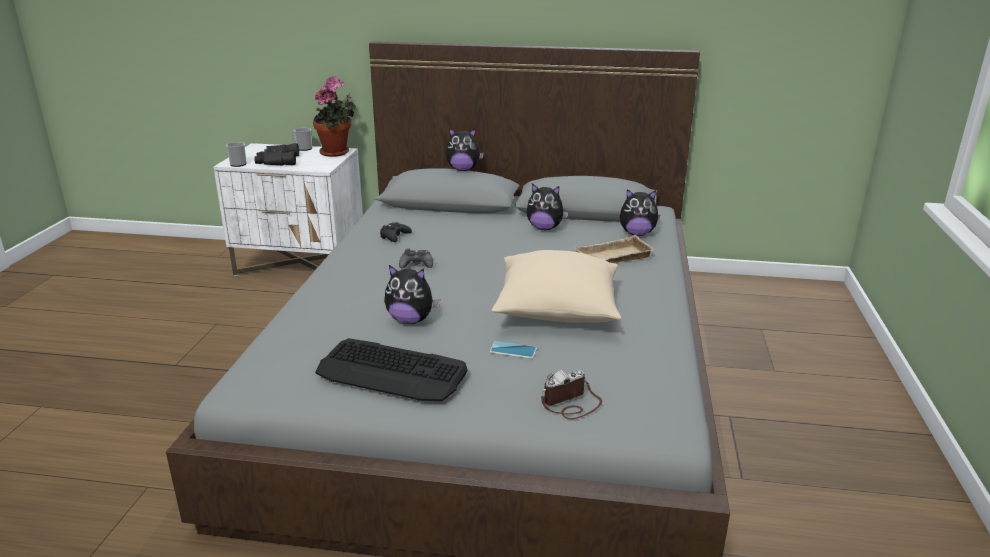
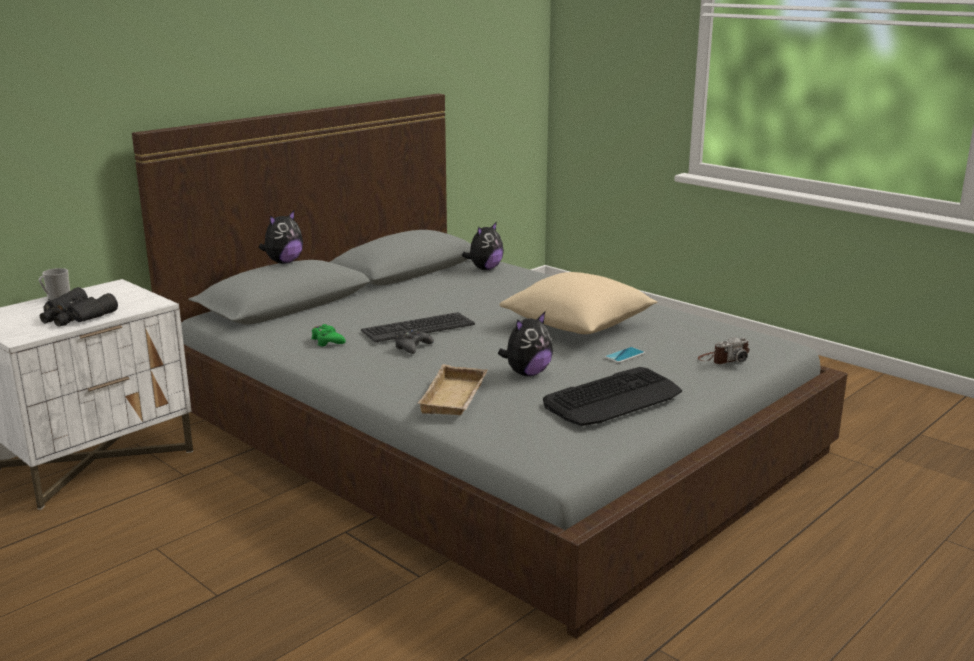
camera: 55 degrees left, 5 degrees down
(238, 163) = (33, 334): mug -> none
(337, 153) = (117, 288): potted plant -> none
(394, 236) = (327, 341): black game controller -> green game controller
(458, 254) = (418, 328): none -> keyboard
(545, 228) = (417, 289): plush toy -> none
(571, 404) = (723, 359): camera -> camera turned 120 degrees counterclockwise
(613, 258) = (516, 287): beige tray -> beige tray (456, 398)

